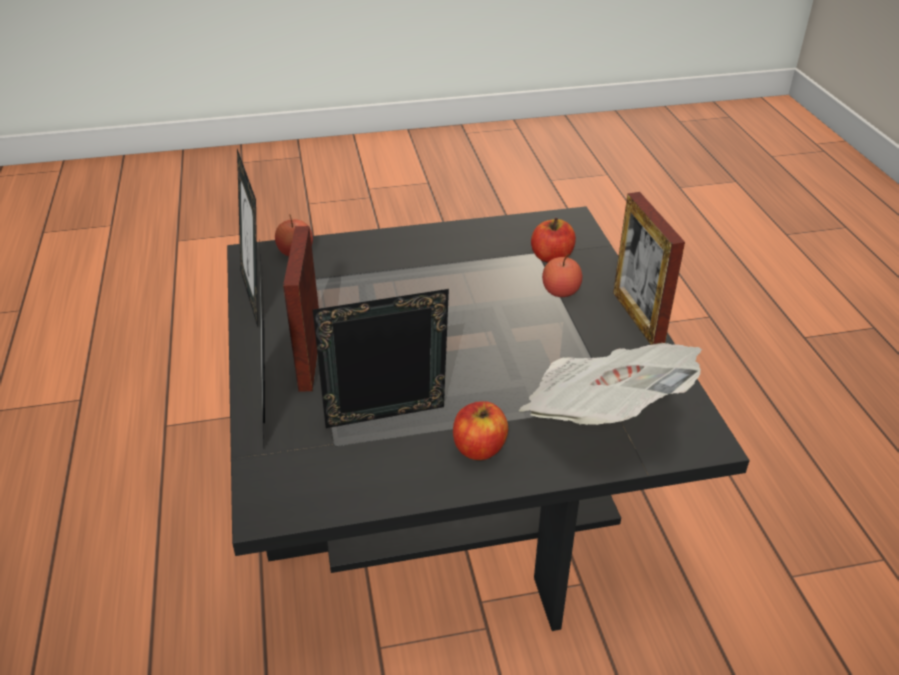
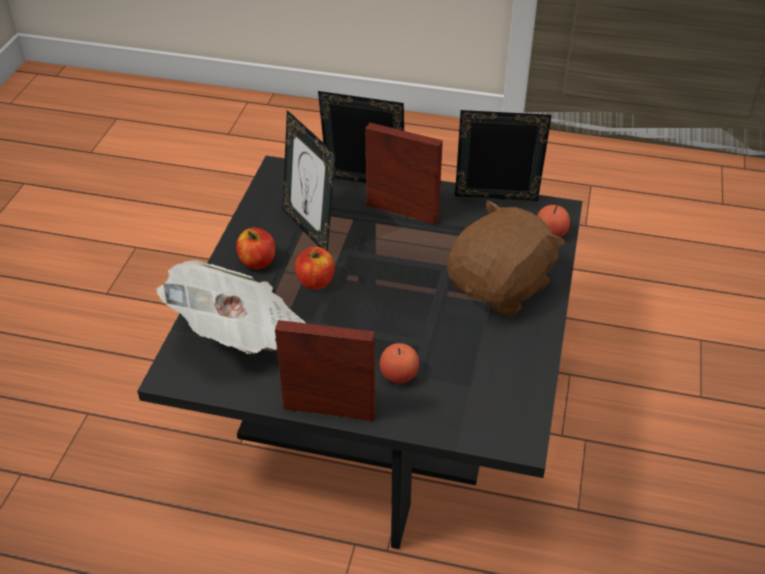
camera: 115 degrees right, 5 degrees up
(387, 424) = (310, 229): picture frame -> picture frame turned 135 degrees clockwise
(398, 264) = (501, 287): none -> brown plush toy
(552, 257) = (457, 393): apple -> apple (315, 281)

